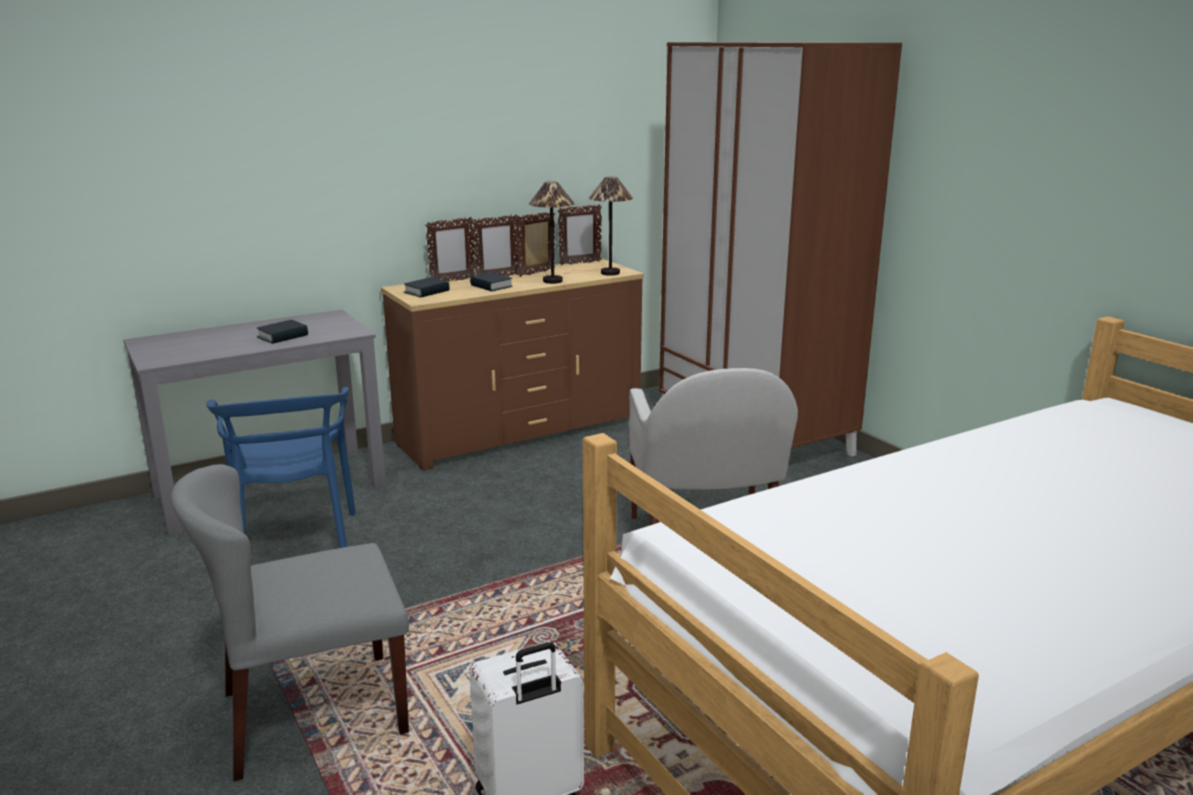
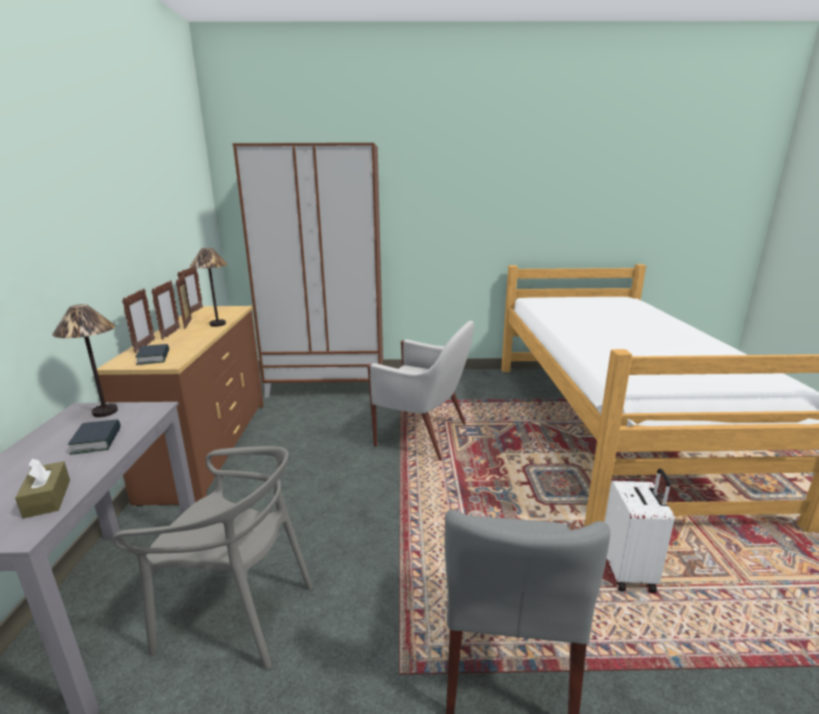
camera: 60 degrees left, 0 degrees up
(197, 353) = (47, 498): none -> brown tissue box
(296, 545) = (237, 613): blue chair -> grey chair
(491, 286) = (189, 339): book -> none
(610, 273) = (235, 310): table lamp -> table lamp (106, 412)

